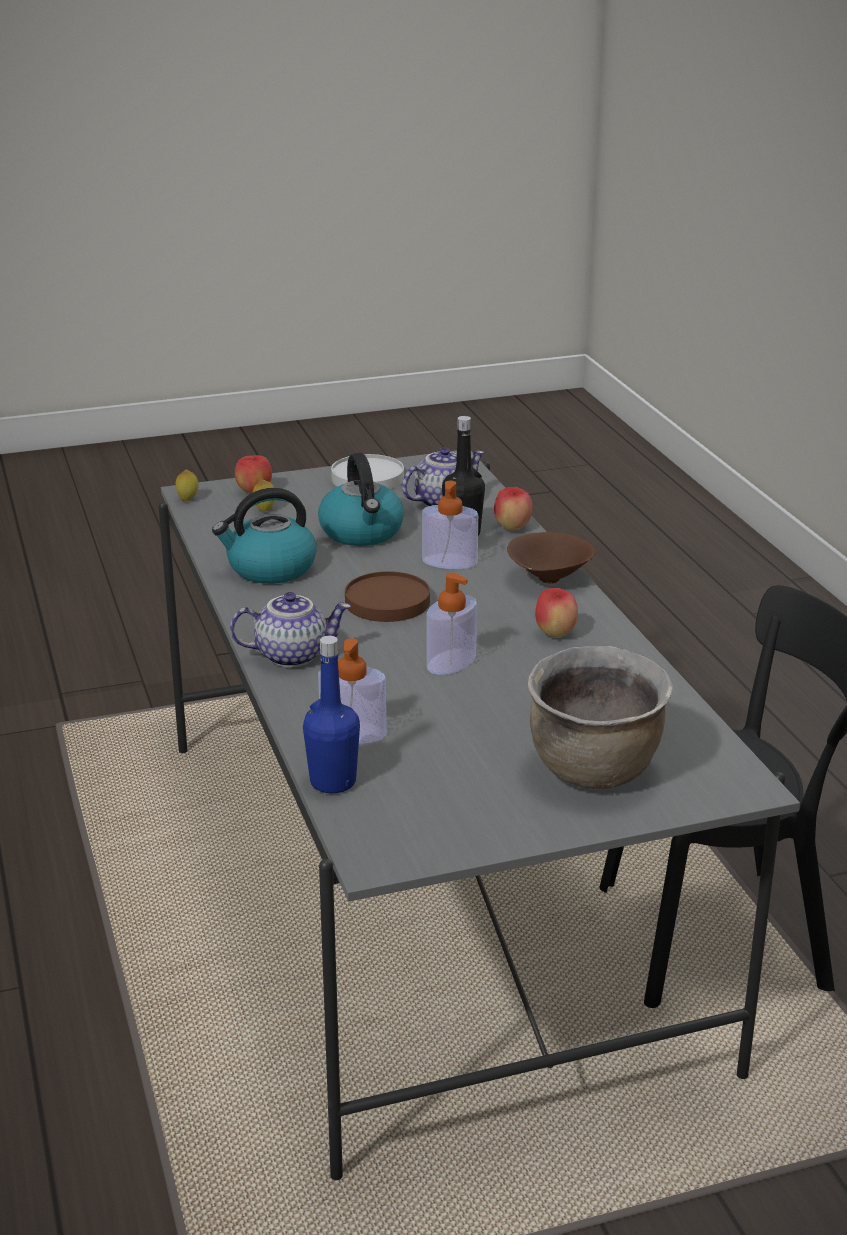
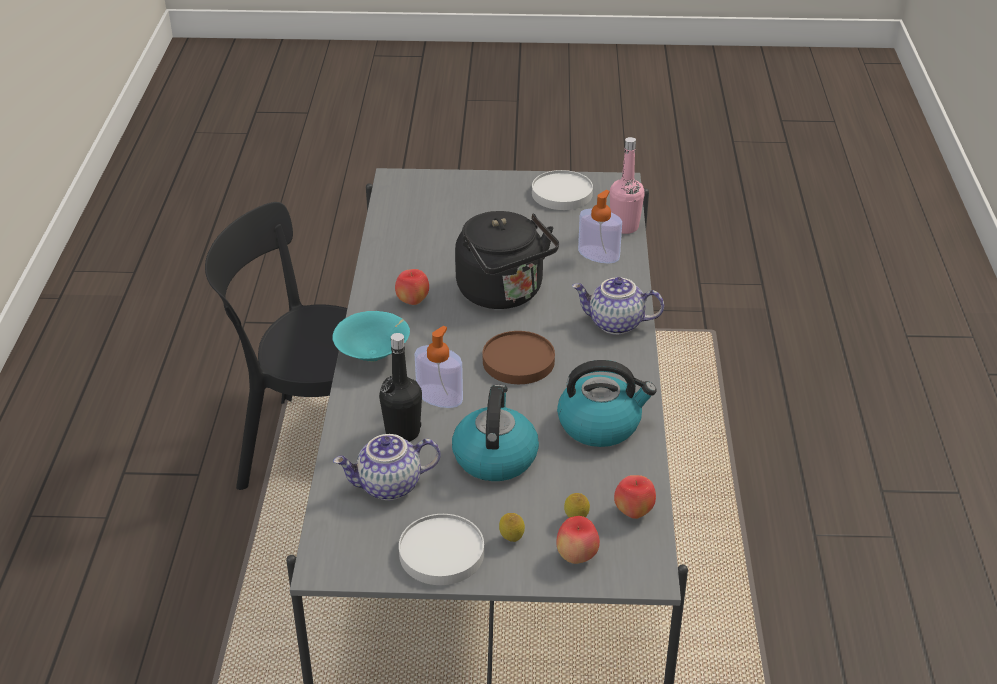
camera: 160 degrees left, 10 degrees up
(188, 500) = (654, 560): lemon -> lemon (511, 540)
(333, 782) = (624, 227): blue bottle -> pink bottle
(451, 662) = (504, 294): soap dispenser -> black kettle
(462, 818) = (561, 193): none -> white plate
(512, 528) = (352, 428): apple -> apple (633, 512)
(548, 580) = (374, 356): brown bowl -> turquoise bowl
(595, 771) = (469, 203): brown cooking pot -> none

